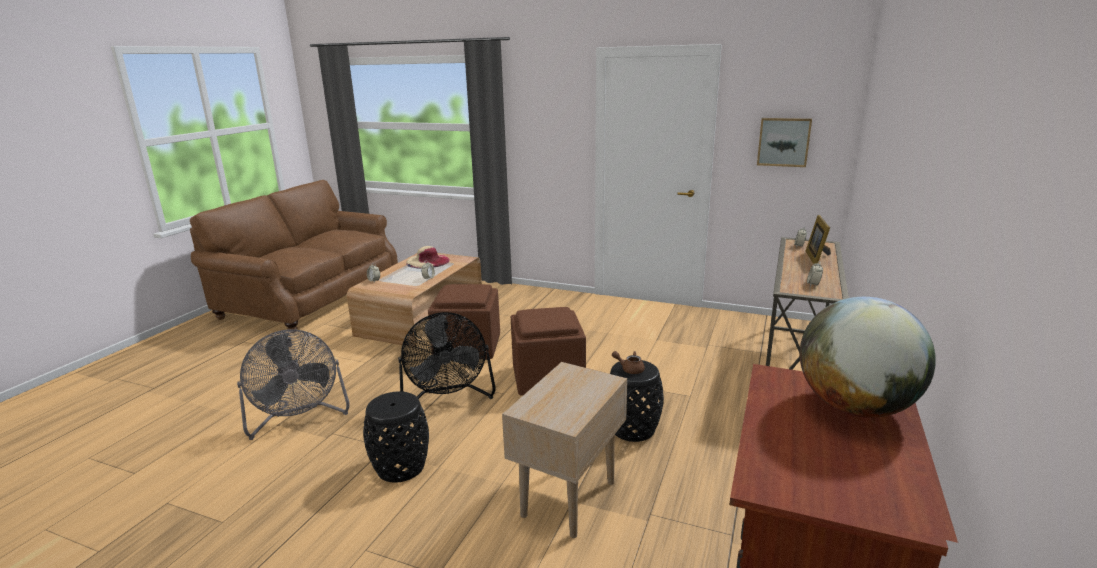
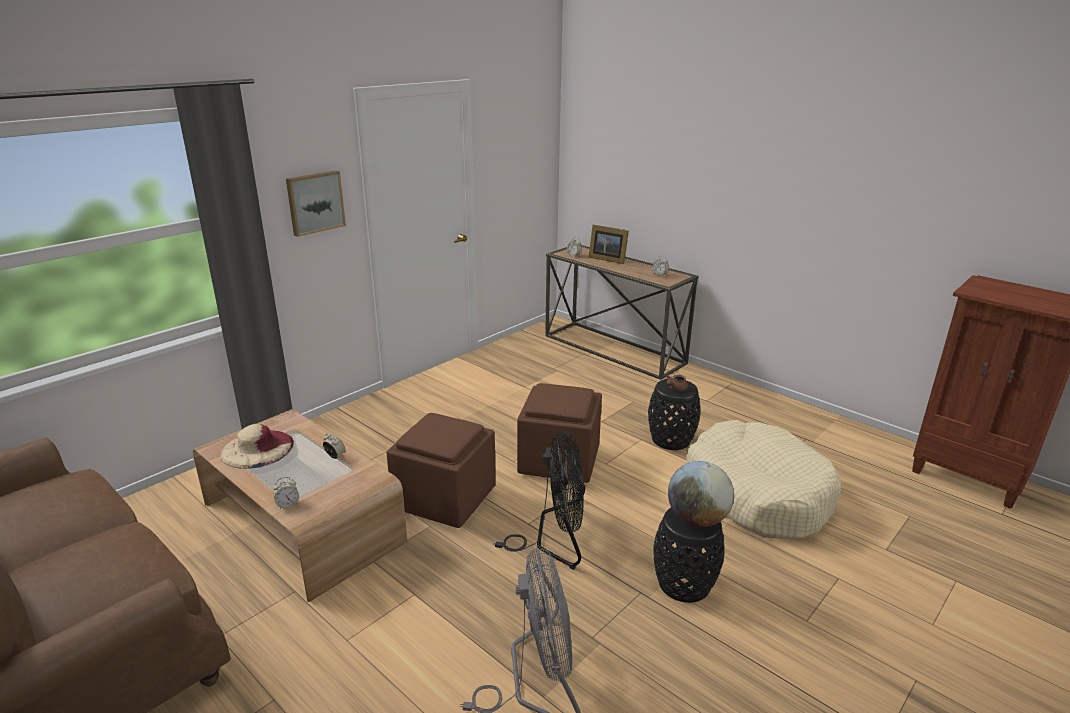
camera: 70 degrees left, 5 degrees up
(567, 500) = (757, 494): beige side table -> beige dog bed
(783, 142) = (519, 168): picture -> picture (315, 202)
(855, 407) = (999, 287): globe -> globe (697, 519)

